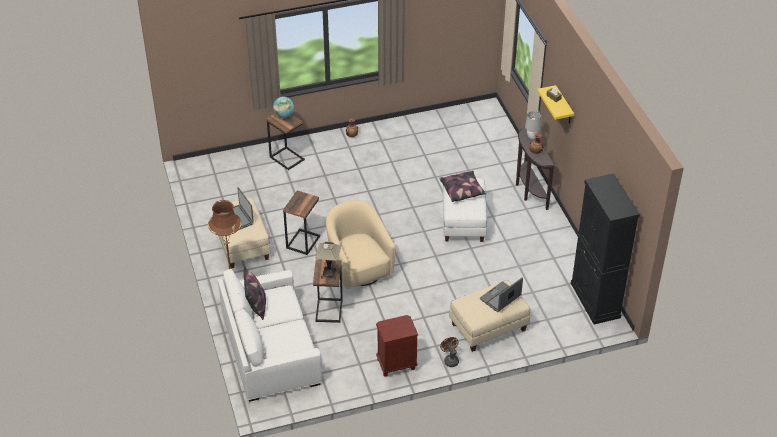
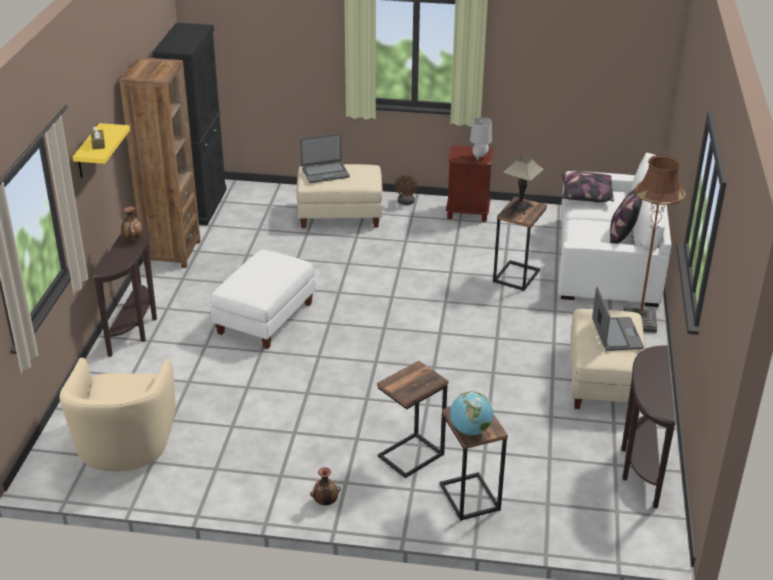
camera: 155 degrees left, 10 degrees down
(209, 199) = (639, 466): none -> brown console table
(302, 242) = (510, 358): side table -> side table (412, 456)
(359, 266) = (448, 308): beige armchair -> beige armchair (124, 447)
(462, 191) = (260, 279): pillow -> pillow (585, 196)
(532, 137) = (114, 257): grey table lamp -> grey table lamp (479, 157)
(568, 251) = (172, 252): none -> brown bookcase

